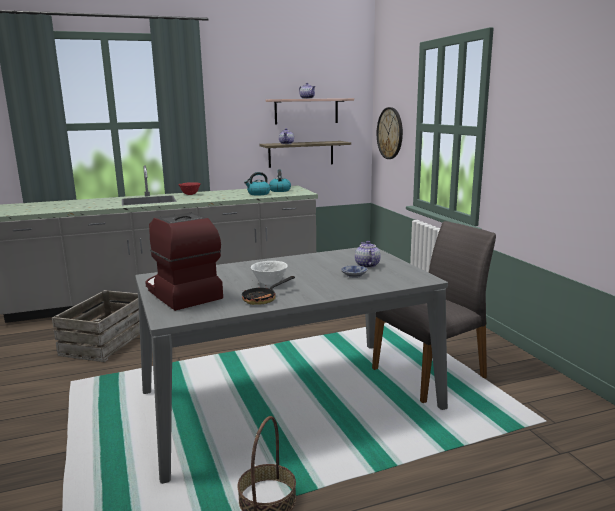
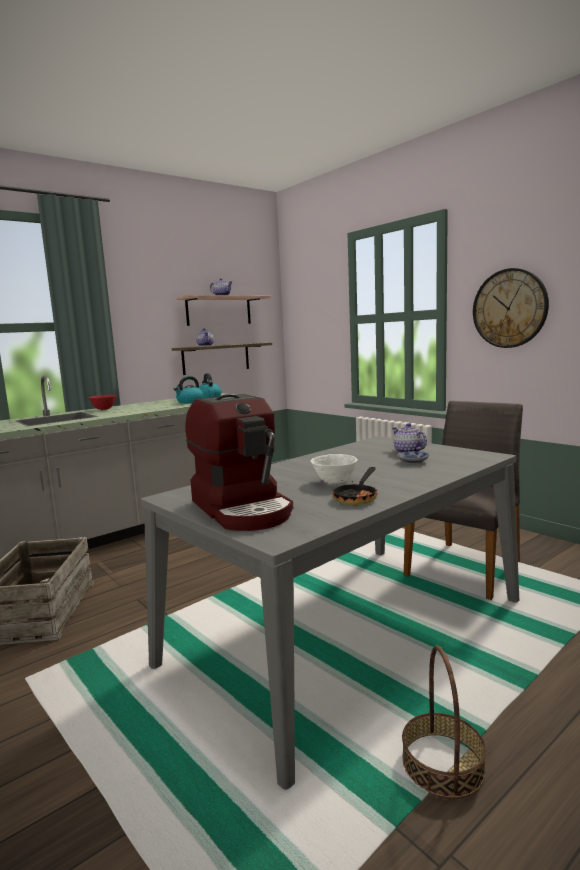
camera: 20 degrees left, 5 degrees down
(181, 294) = (243, 509): coffee machine -> coffee machine turned 150 degrees counterclockwise
(390, 133) = (311, 331): wall clock -> wall clock (509, 308)

